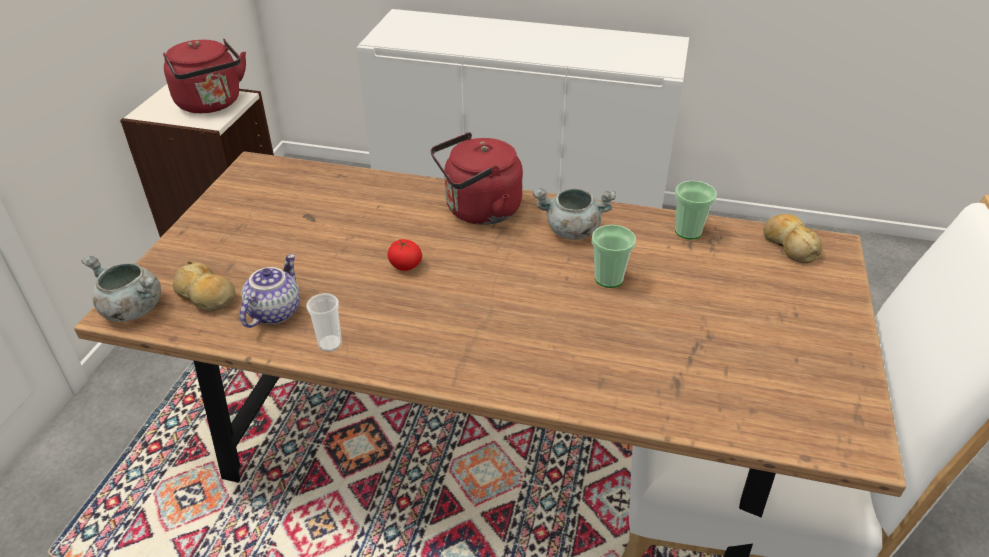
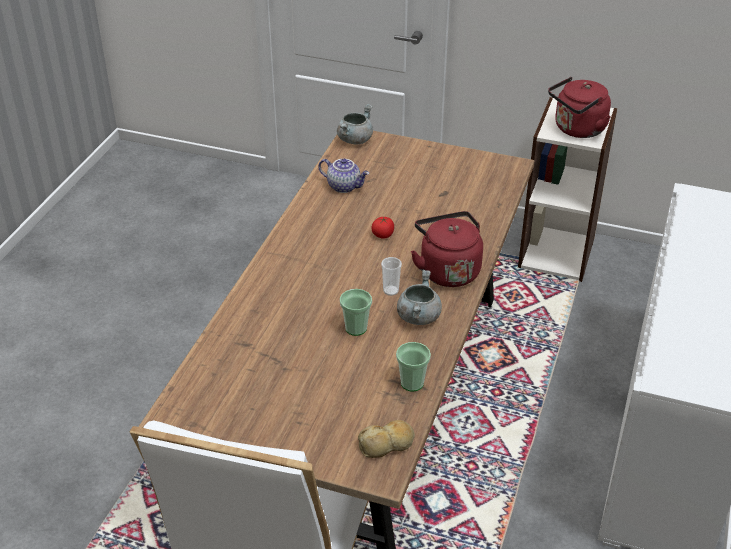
camera: 95 degrees right, 0 degrees up
(206, 296) = (363, 162): bread -> none
(330, 344) = (312, 207): cup -> cup (390, 290)

